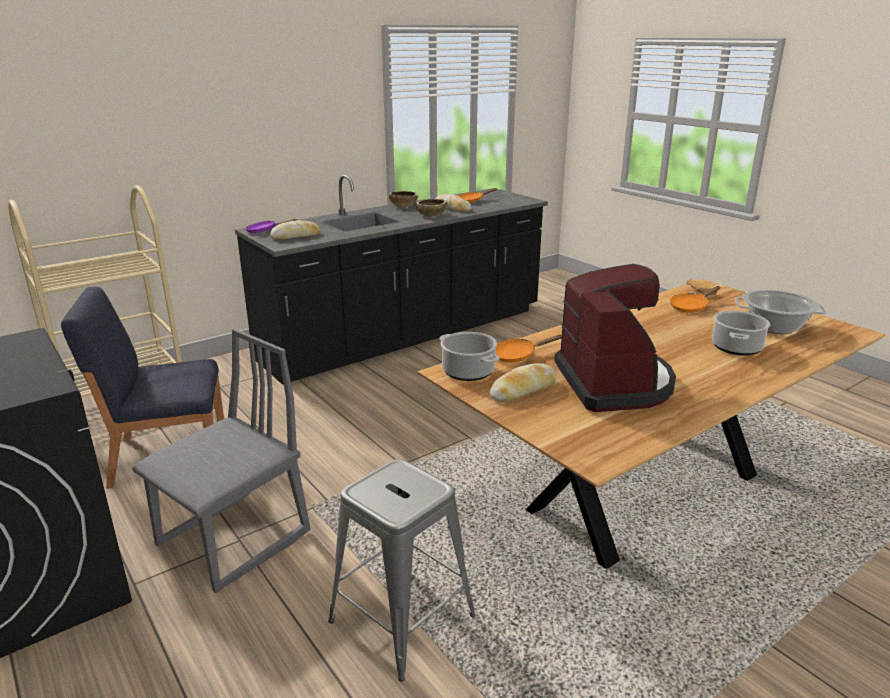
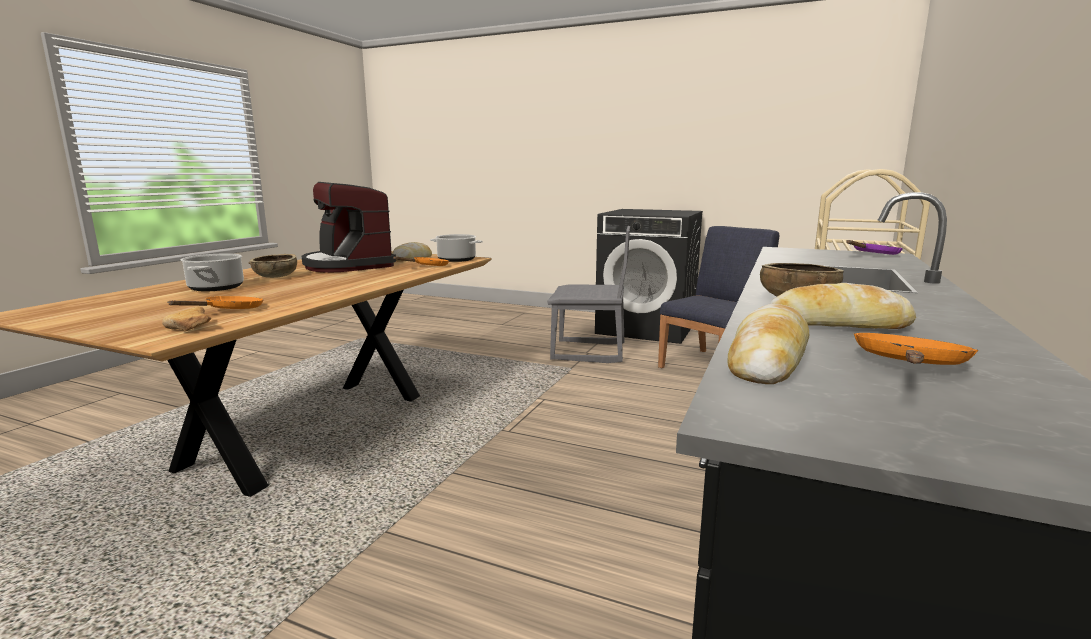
camera: 150 degrees right, 10 degrees down
(235, 540) = (588, 352): grey chair -> grey chair turned 90 degrees counterclockwise
(296, 236) = (814, 255): bread -> bread (767, 359)
(403, 206) = (947, 312): brown bowl -> brown bowl (276, 277)
(403, 619) = (464, 352): grey stool -> none
(775, 327) = (132, 306): cooking pot -> none

